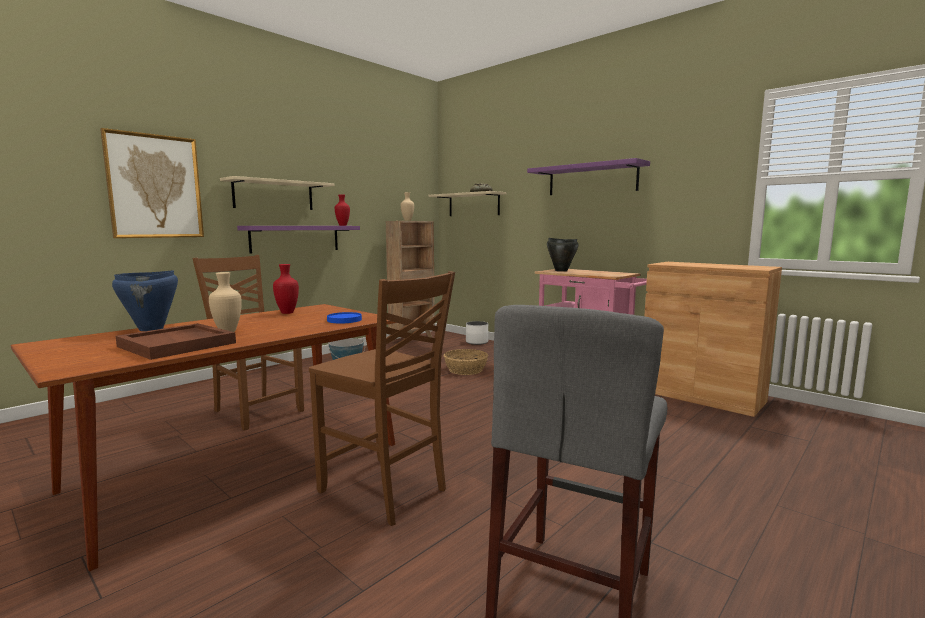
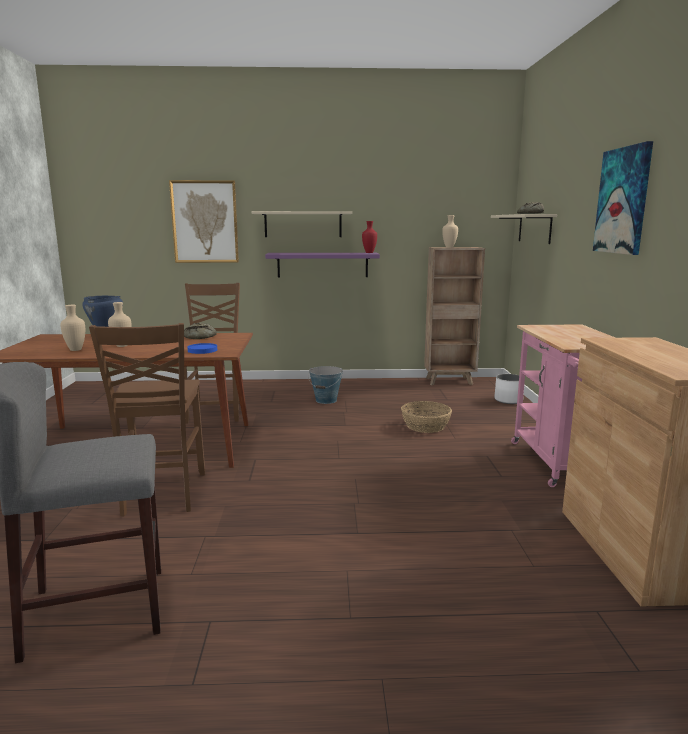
camera: 45 degrees right, 5 degrees up
(178, 344) = (76, 350): brown tray -> beige vase
(287, 313) = (201, 336): red vase -> bread
(561, 271) = (552, 328): black cooking pot -> none
(592, 179) = (623, 201): purple shelf -> picture

